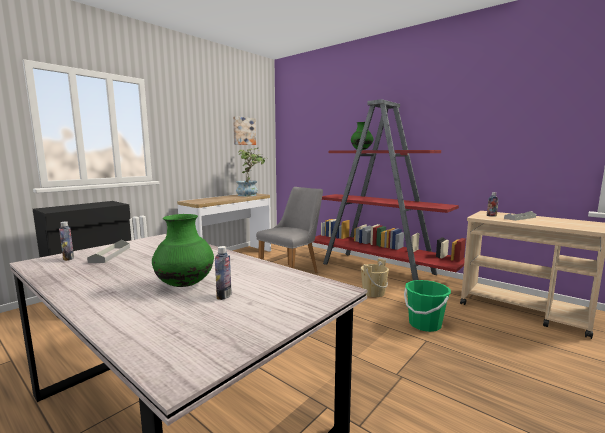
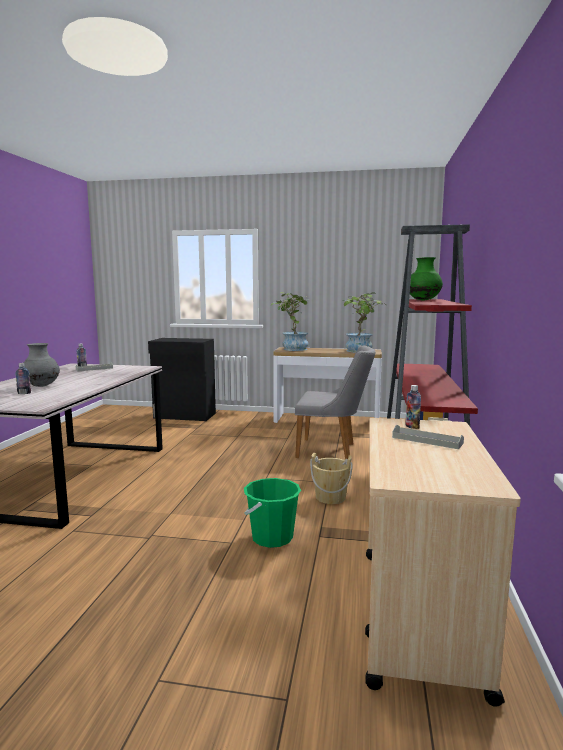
camera: 60 degrees right, 0 degrees up
(185, 285) = (41, 386): green vase -> grey vase
(197, 200) = (291, 349): none -> potted plant
(243, 131) = (378, 271): picture -> none

